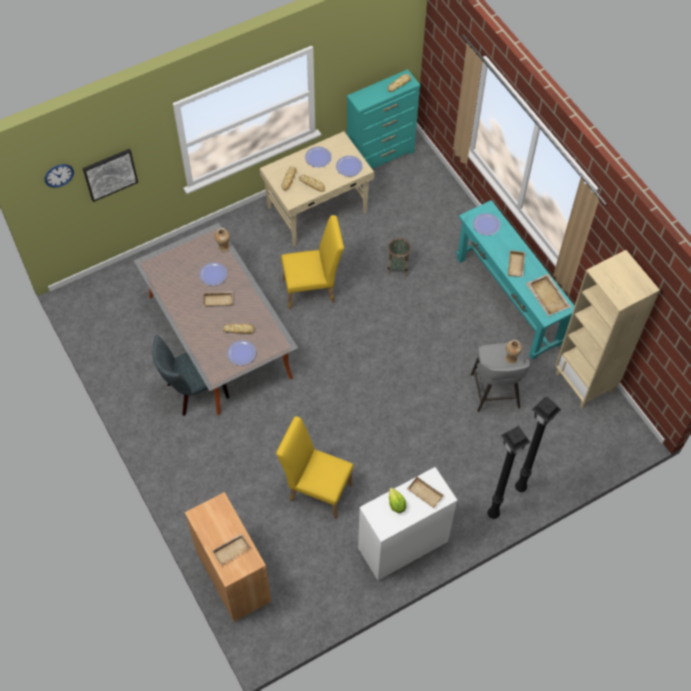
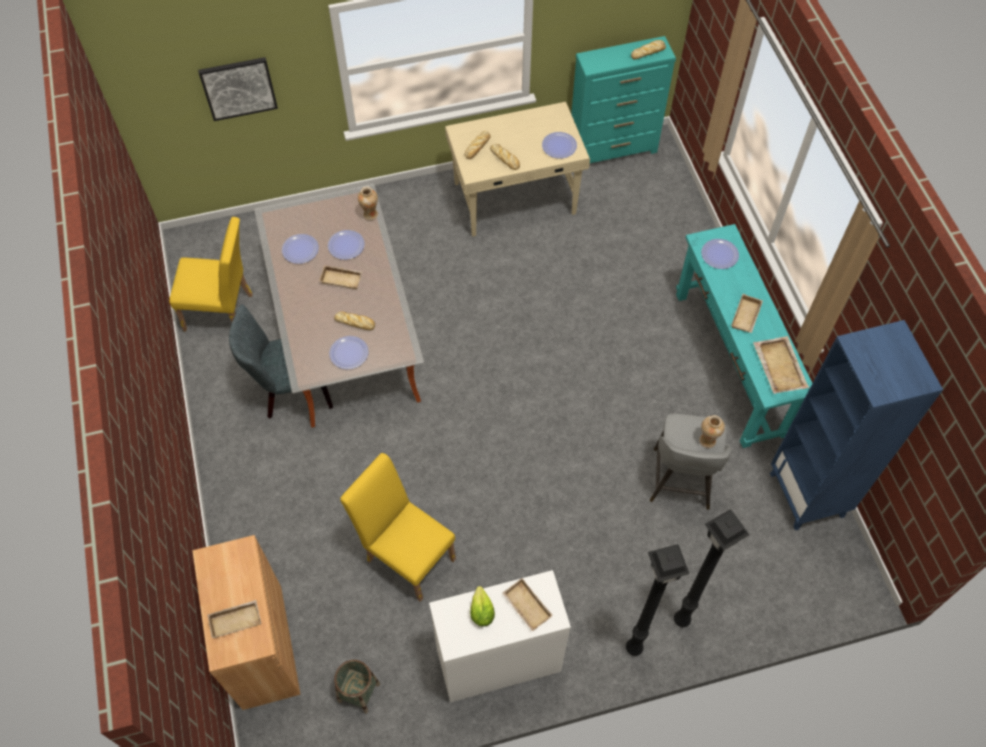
camera: 15 degrees right, 0 degrees up
(59, 175) = (164, 72): wall clock -> none
(313, 290) = (480, 296): yellow chair -> yellow chair (224, 313)
(318, 157) = (523, 127): plate -> plate (300, 249)
(398, 267) = (596, 289): basket -> basket (359, 692)
(584, 382) = (807, 495): beige bookcase -> blue bookcase

